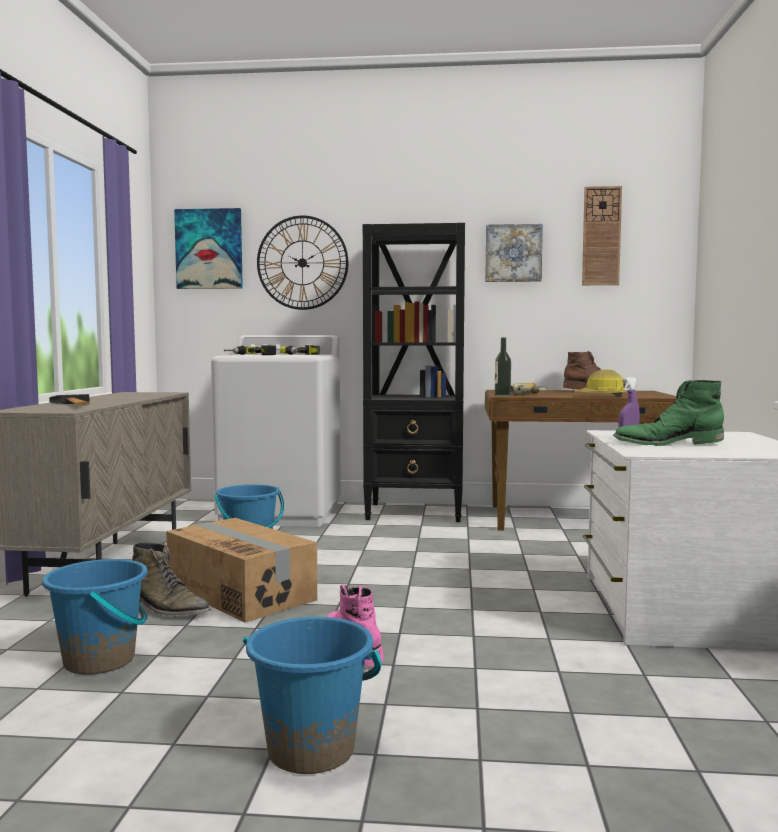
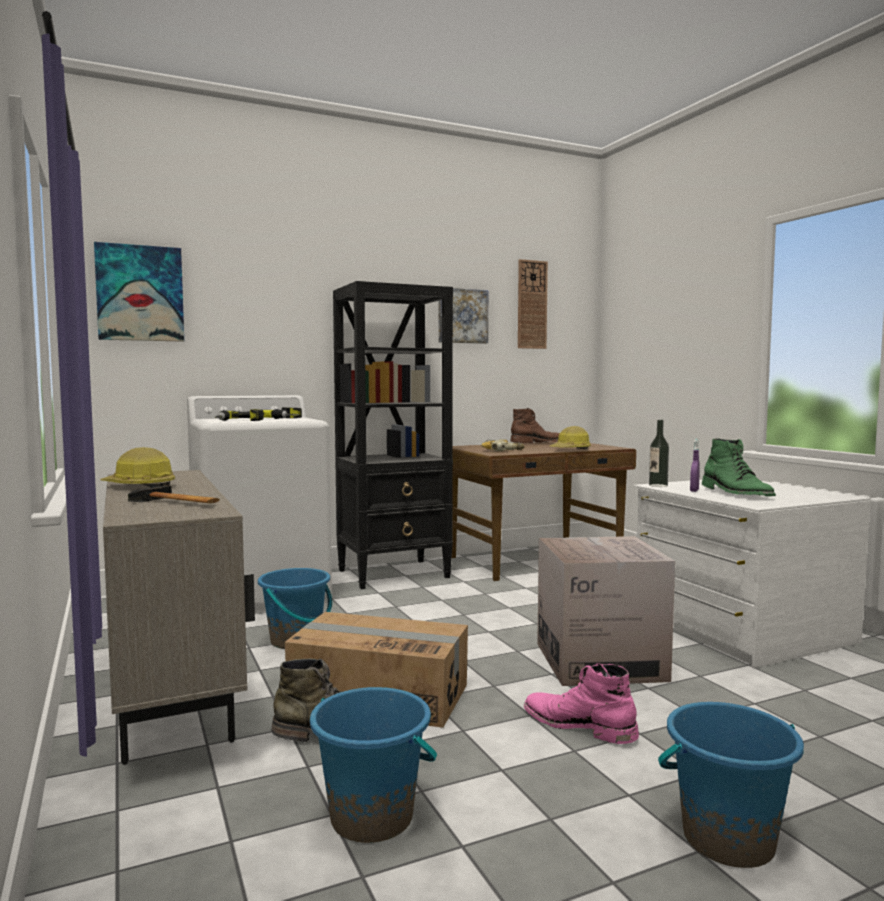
camera: 30 degrees left, 0 degrees up
(101, 398) = (139, 486): none -> hard hat
(302, 263) = (255, 315): wall clock -> none
(468, 607) = (600, 661): none -> cardboard box
(502, 395) = (494, 453): bottle -> bottle (658, 485)
(667, 443) = (736, 493): green boot -> green boot turned 75 degrees counterclockwise

